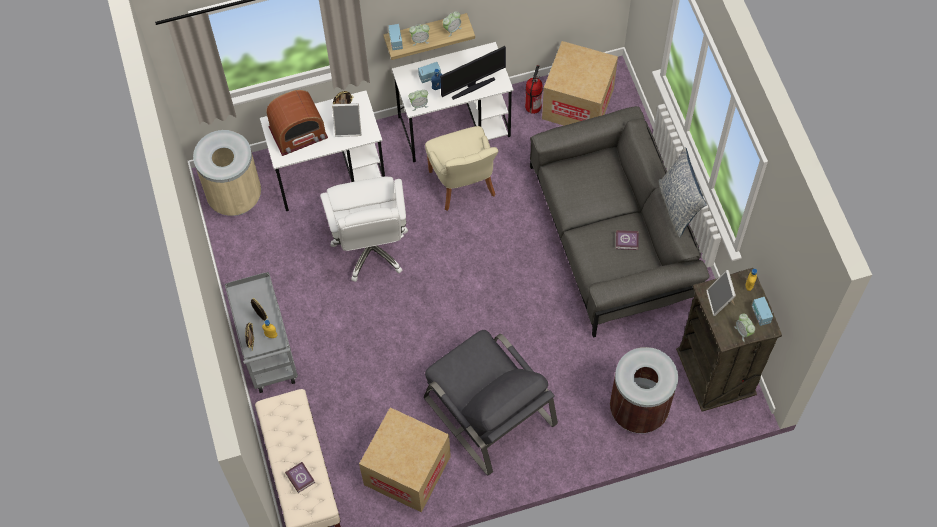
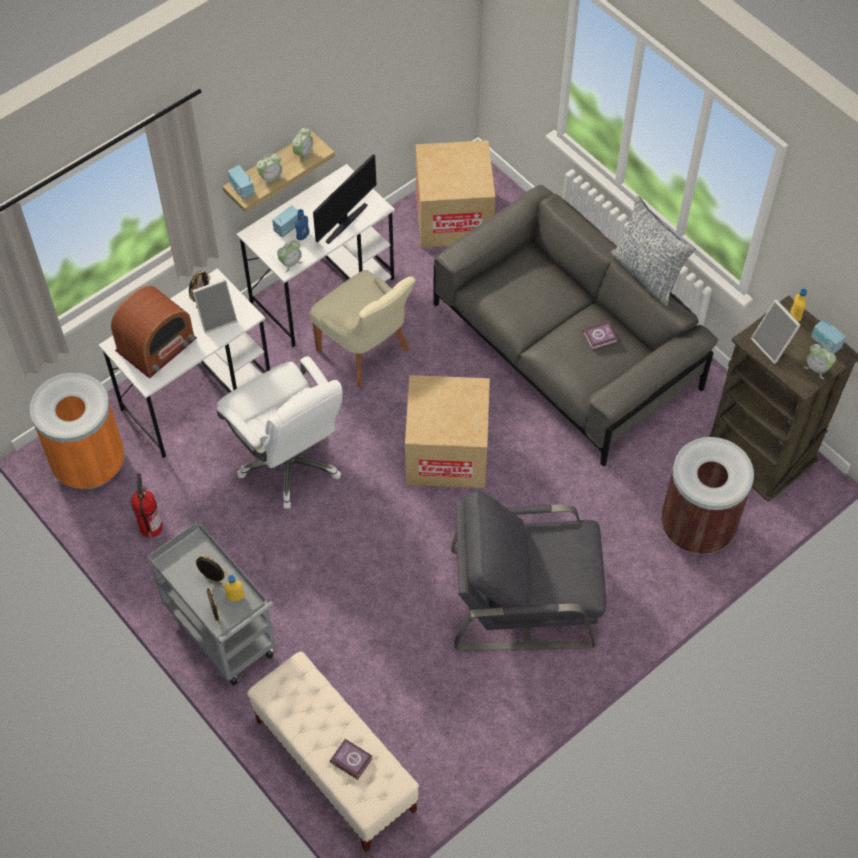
camera: 25 degrees left, 5 degrees down
(235, 196) = (90, 464): beige trash can -> orange trash can
(407, 470) = (462, 706): cardboard box -> cardboard box (447, 452)
(488, 410) = (524, 596): grey armchair -> grey armchair turned 150 degrees clockwise
(533, 106) = (403, 237): fire extinguisher -> fire extinguisher (150, 526)

